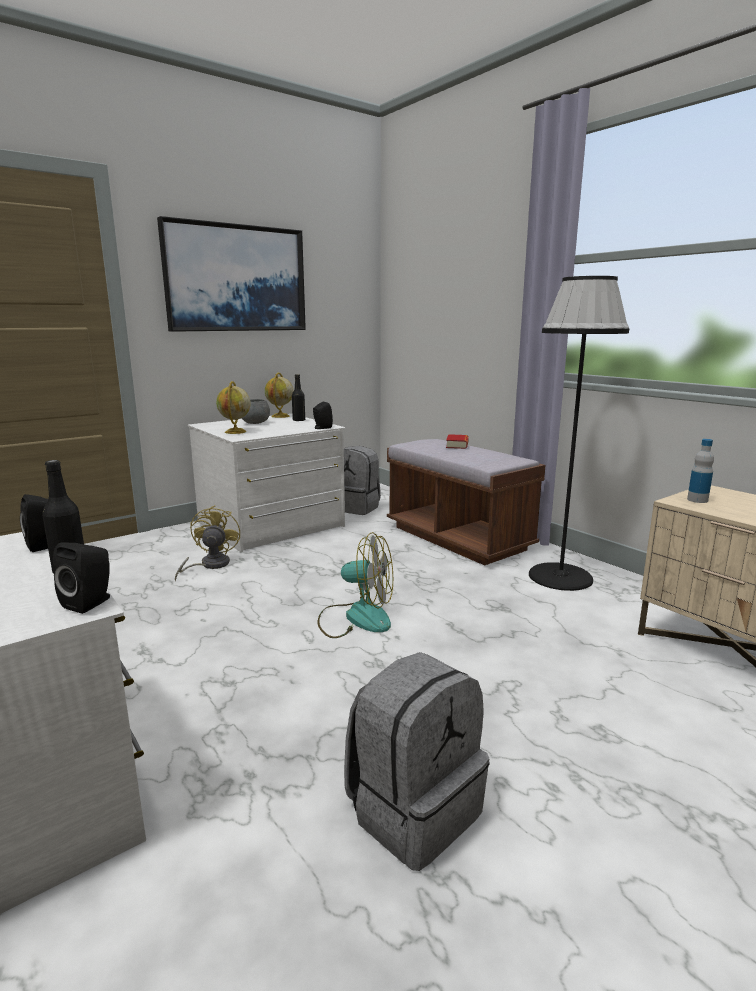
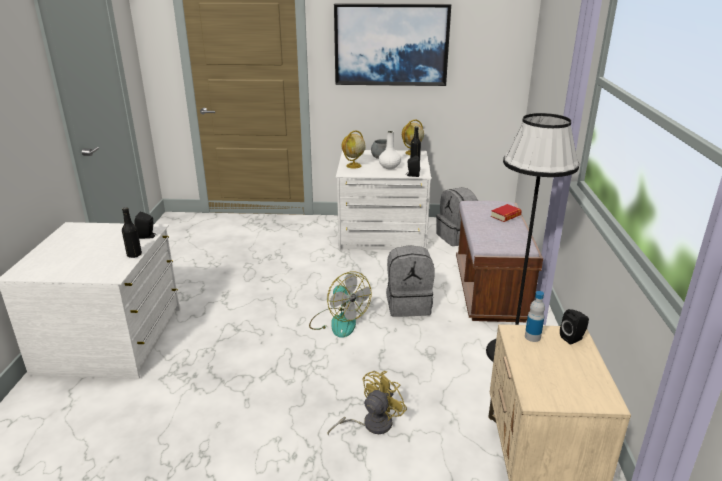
camera: 40 degrees right, 10 degrees up
(91, 602) = (118, 274): black speaker -> black speaker (573, 338)
(209, 565) = (311, 253): yellow fan -> yellow fan (371, 424)
(281, 427) = (389, 167): none -> white vase
(413, 810) = (228, 426): grey backpack -> grey backpack (408, 305)

